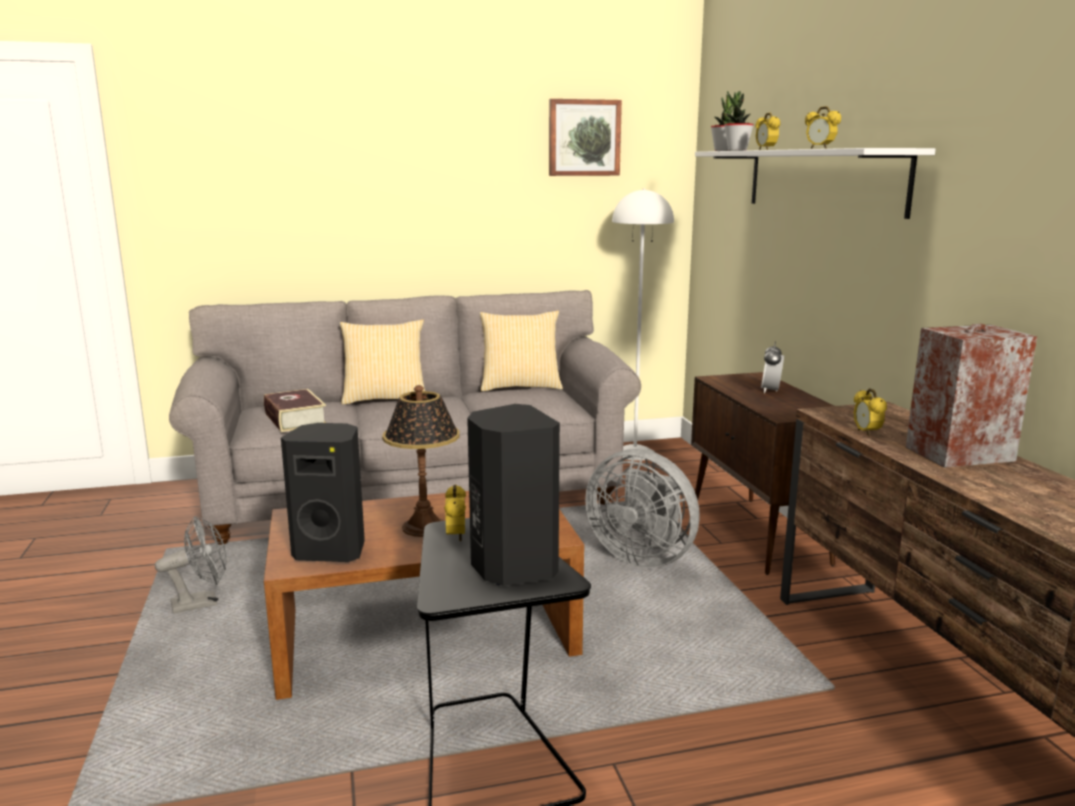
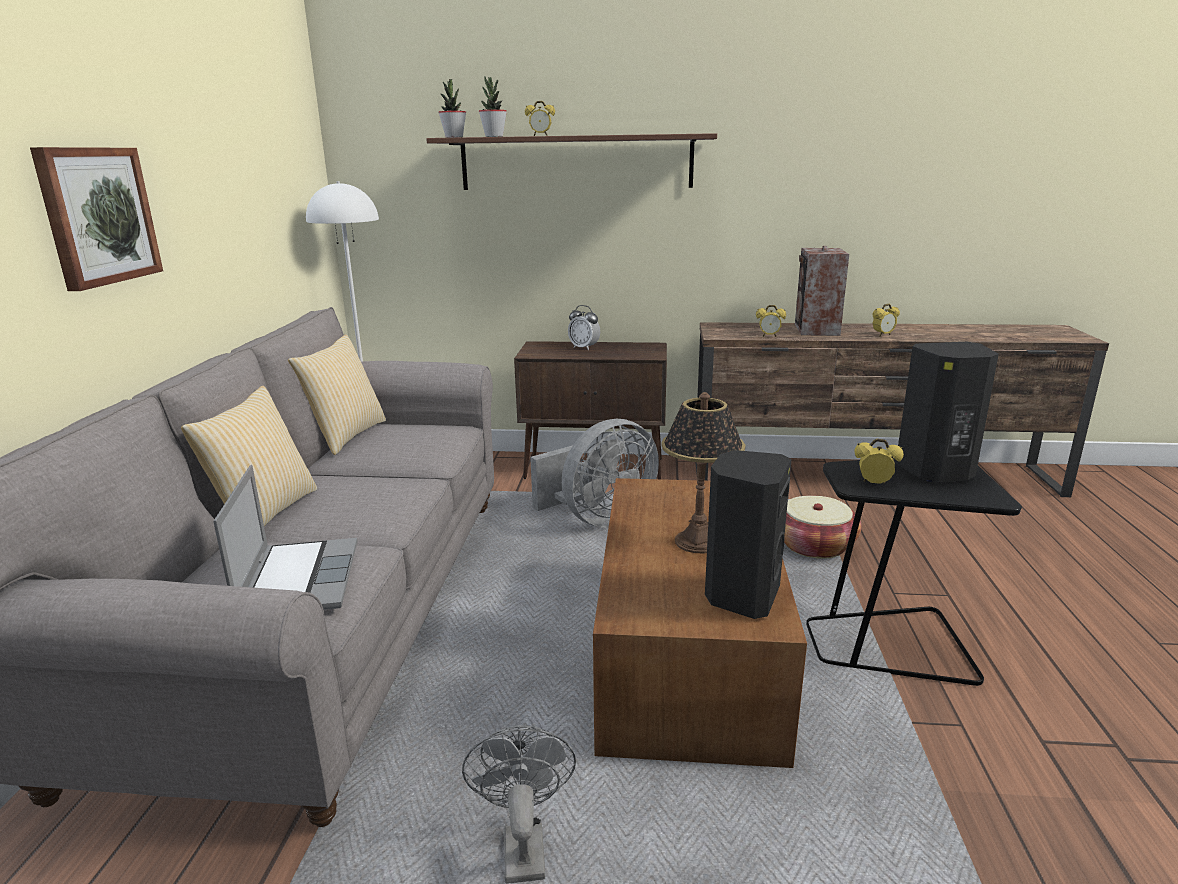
camera: 70 degrees left, 5 degrees up
(295, 419) = (298, 579): book -> laptop
(584, 138) = (257, 119): picture -> picture (98, 216)
(695, 694) = (814, 545): none -> basket
(820, 148) = (633, 134): alarm clock -> alarm clock (883, 335)
(822, 180) = (576, 163): white shelf -> brown shelf

